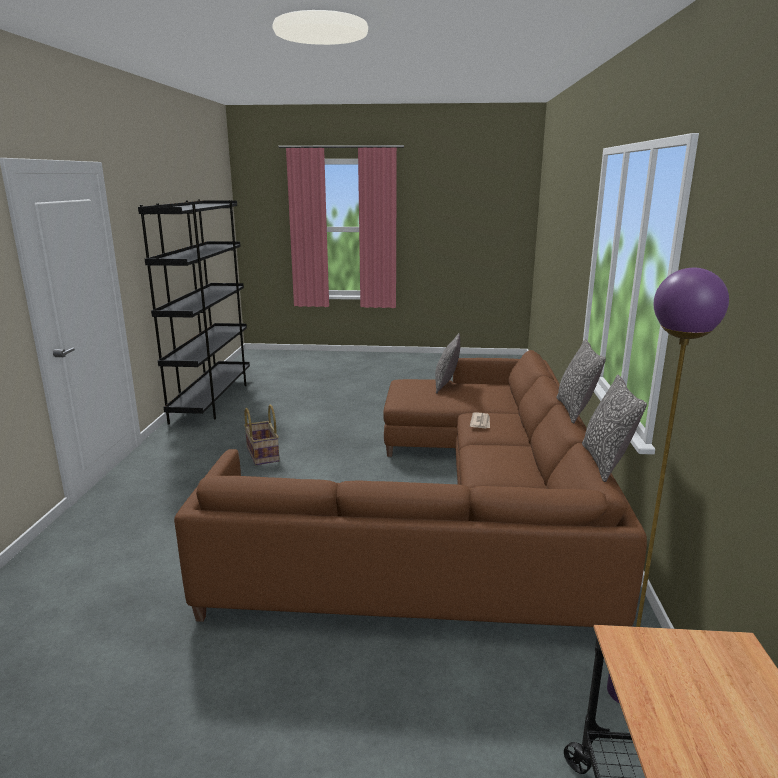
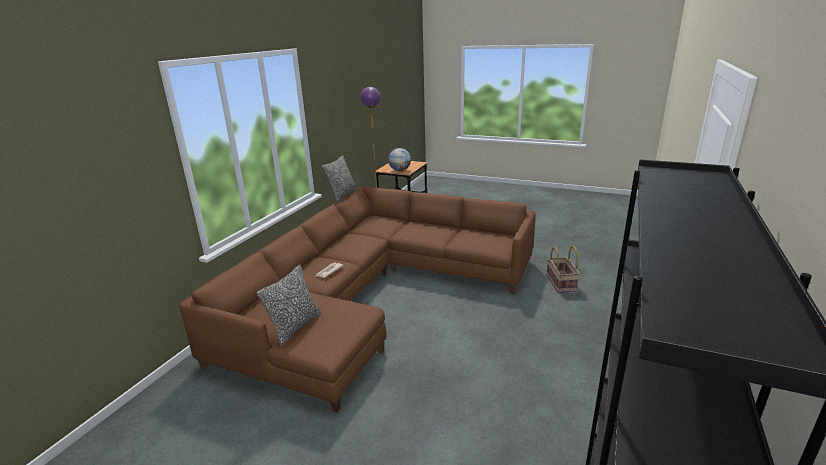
camera: 160 degrees left, 5 degrees up
(262, 454) = (504, 378): basket -> basket (561, 283)
(575, 410) = (303, 219): pillow -> none
(665, 654) = (400, 170): none -> globe

